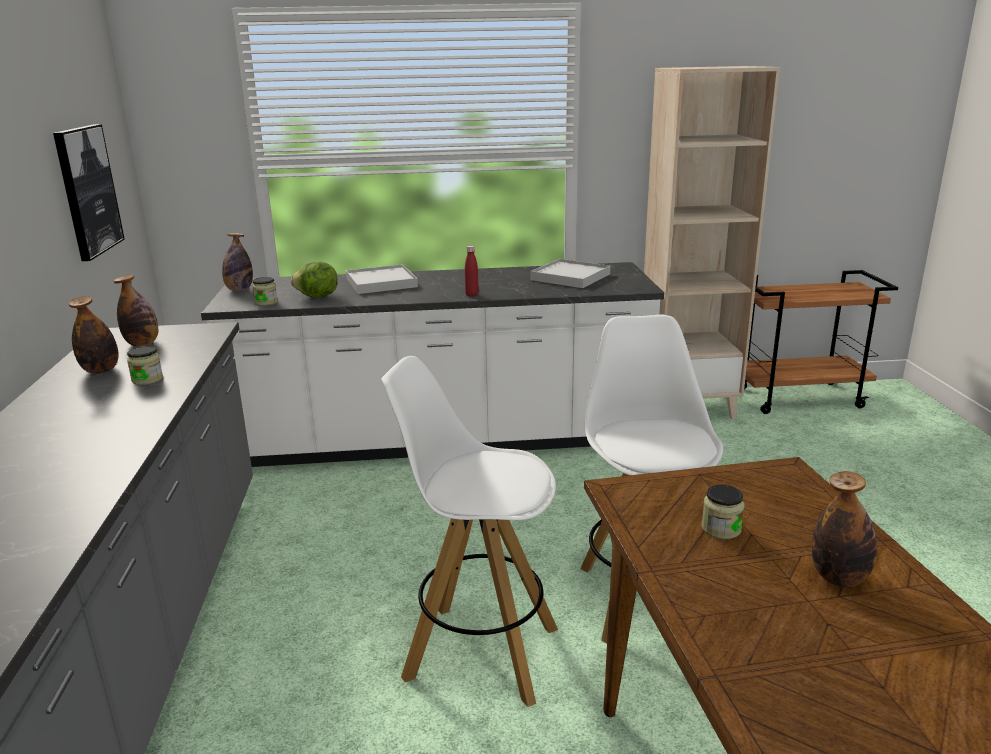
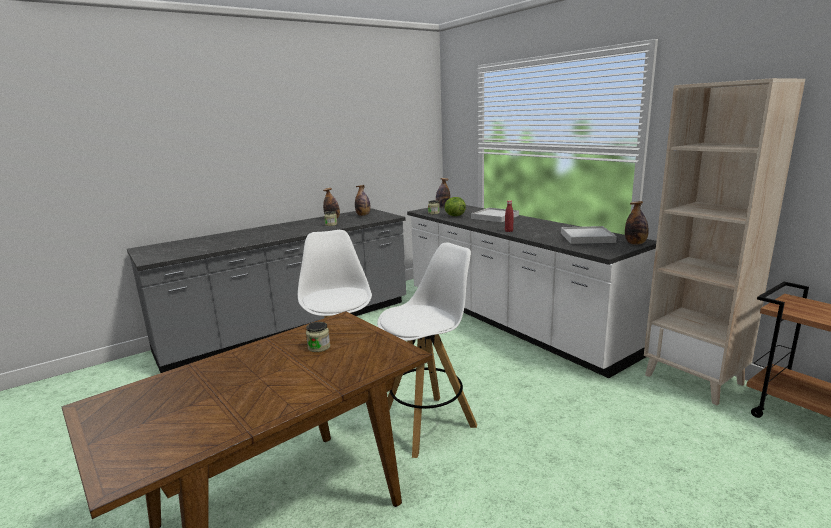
camera: 60 degrees right, 5 degrees down
(87, 190) = (389, 150): picture -> none
(839, 578) = (286, 383): bottle -> bottle (635, 244)

